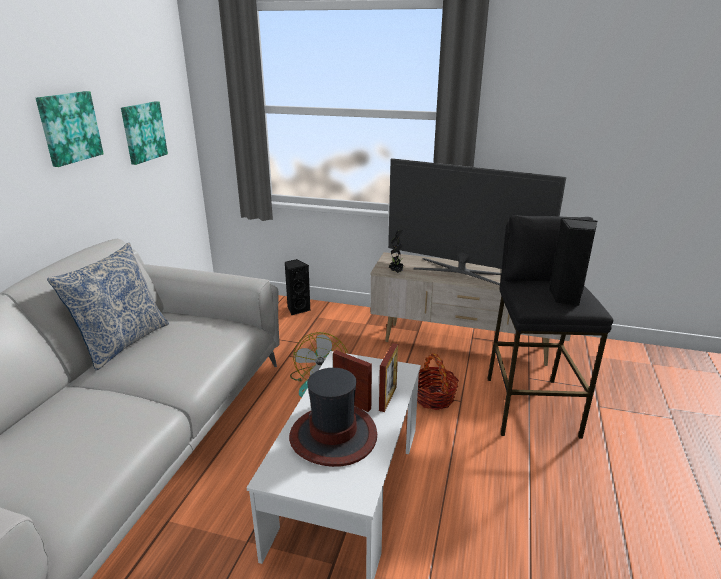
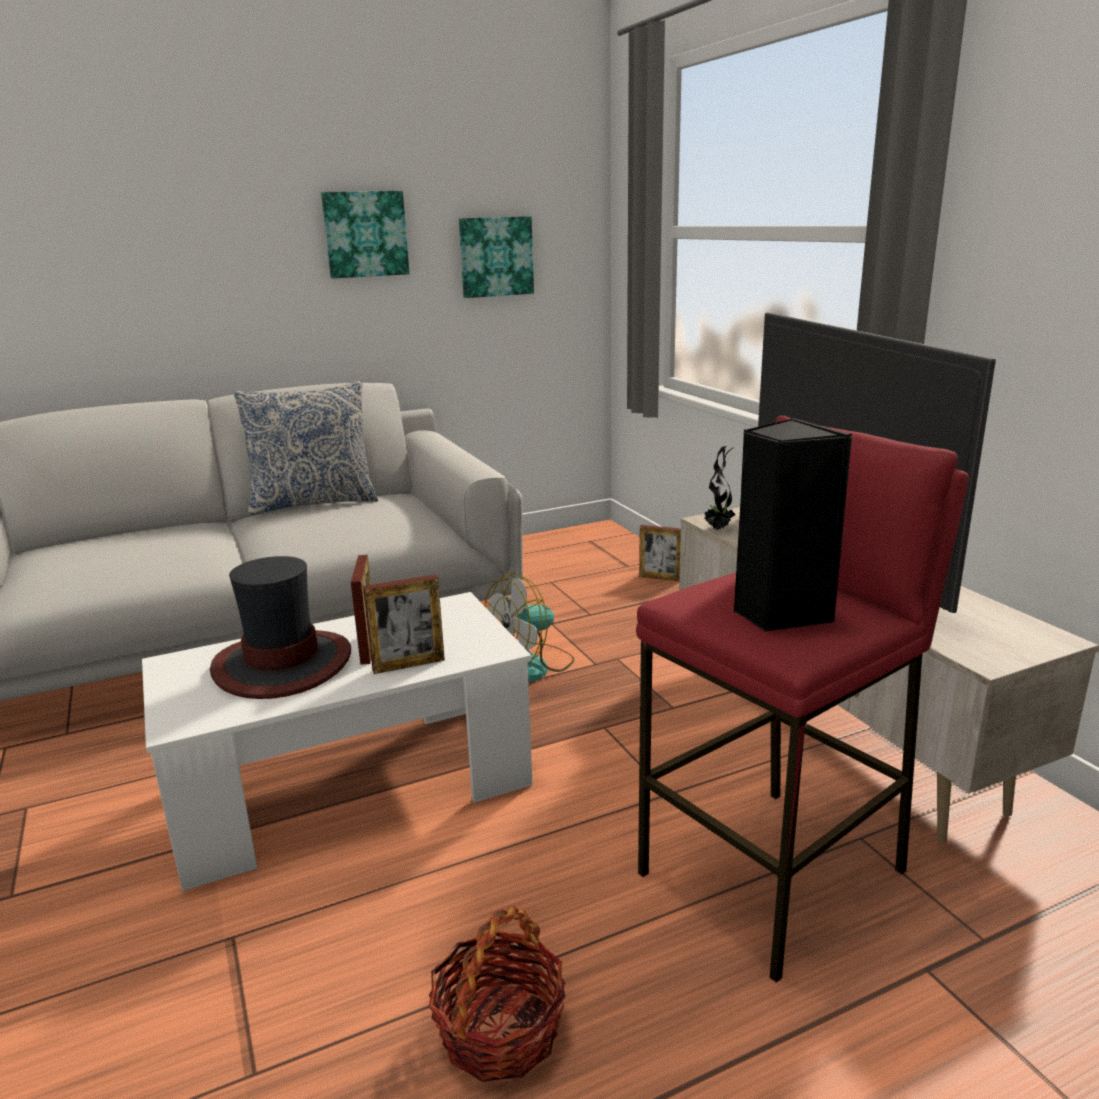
camera: 50 degrees right, 5 degrees down
(297, 309) = (660, 578): black speaker -> picture frame
(433, 397) = (636, 765): basket -> basket (500, 1031)
(530, 406) = (775, 873): black stool -> red stool

